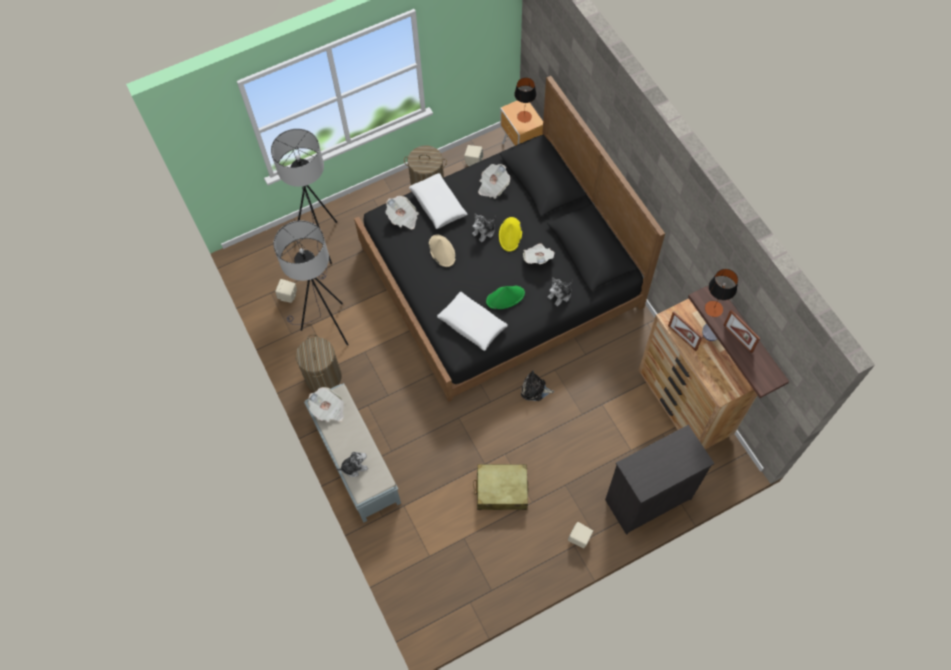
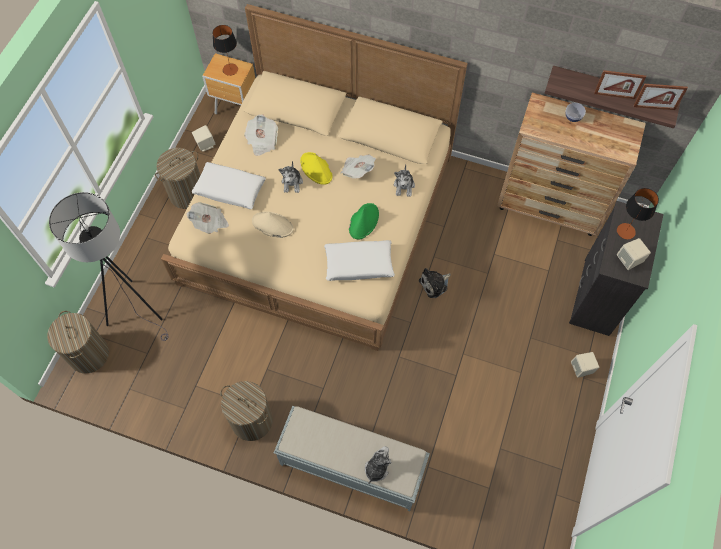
camera: 45 degrees left, 0 degrees up
(267, 250) = (88, 354): none -> laundry basket
(288, 296) = (149, 378): beige speaker -> beige speaker (629, 260)
(326, 327) = (211, 377): grey floor lamp -> none
(329, 409) = (305, 439): newspaper -> none
(500, 275) = (317, 218): black bed -> beige bed
(501, 490) = (489, 384): beige suitcase -> none
(682, 338) = (556, 135): picture frame -> picture frame (654, 107)
(713, 308) = (574, 86): table lamp -> table lamp (626, 231)

